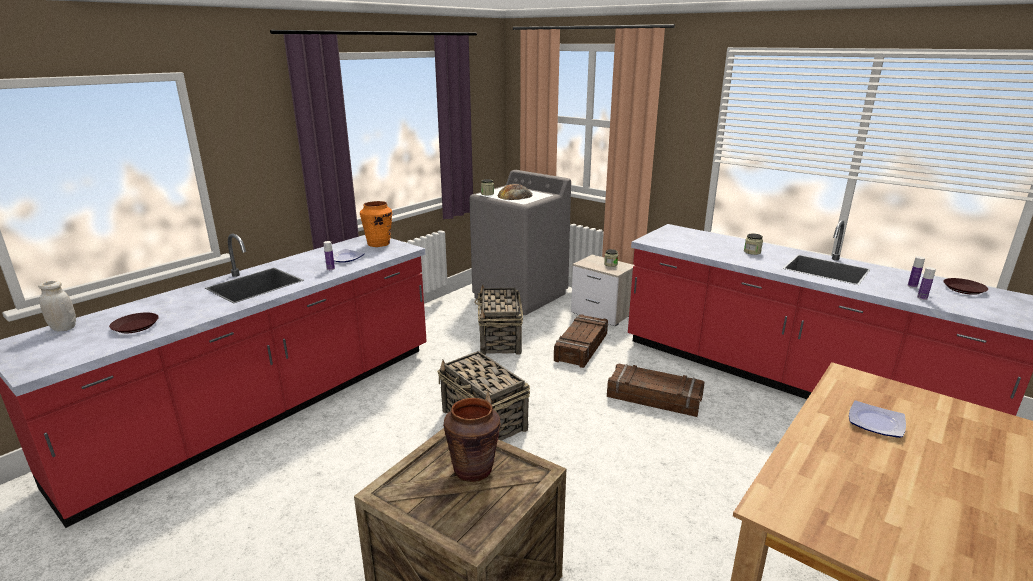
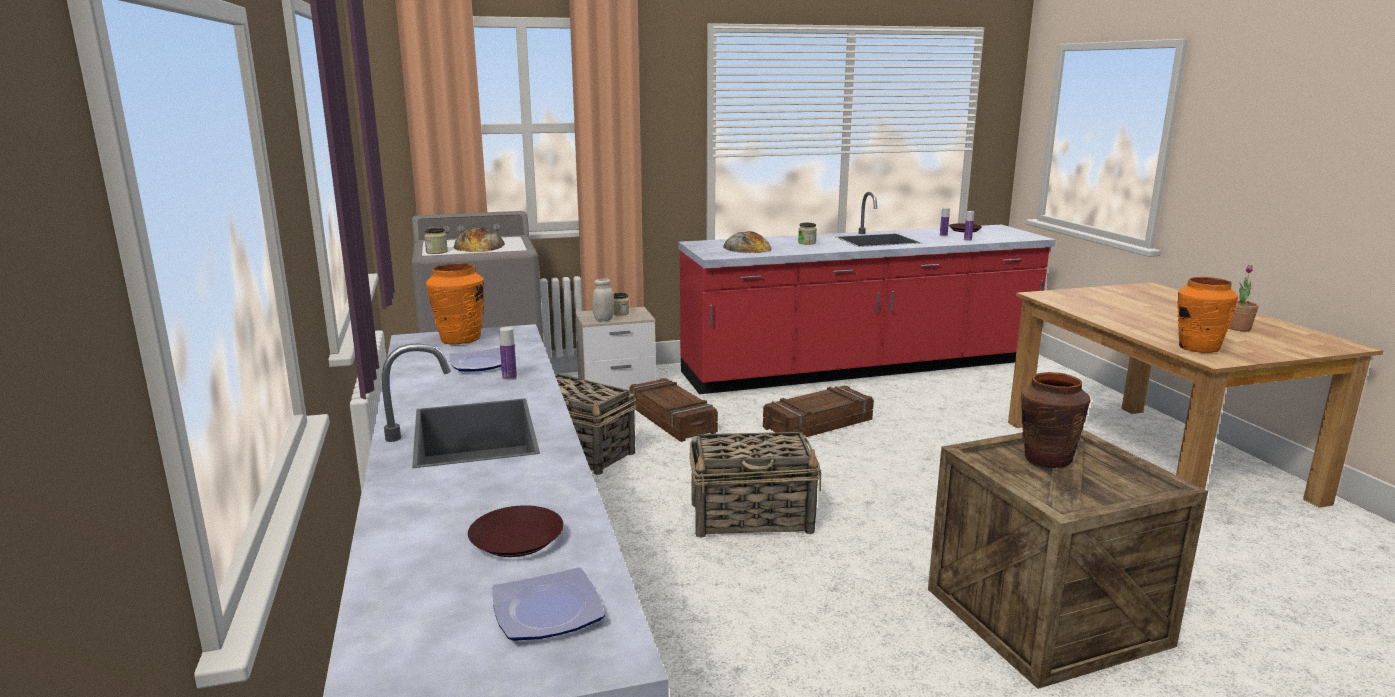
camera: 55 degrees left, 5 degrees down
(64, 328) = (392, 618): white jar -> white jar (604, 320)
(692, 242) = (747, 248): none -> bread
(800, 493) = (1198, 348): none -> orange vase
(874, 423) = (1115, 309): plate -> plate (546, 613)
(951, 518) = (1238, 328): none -> potted plant

